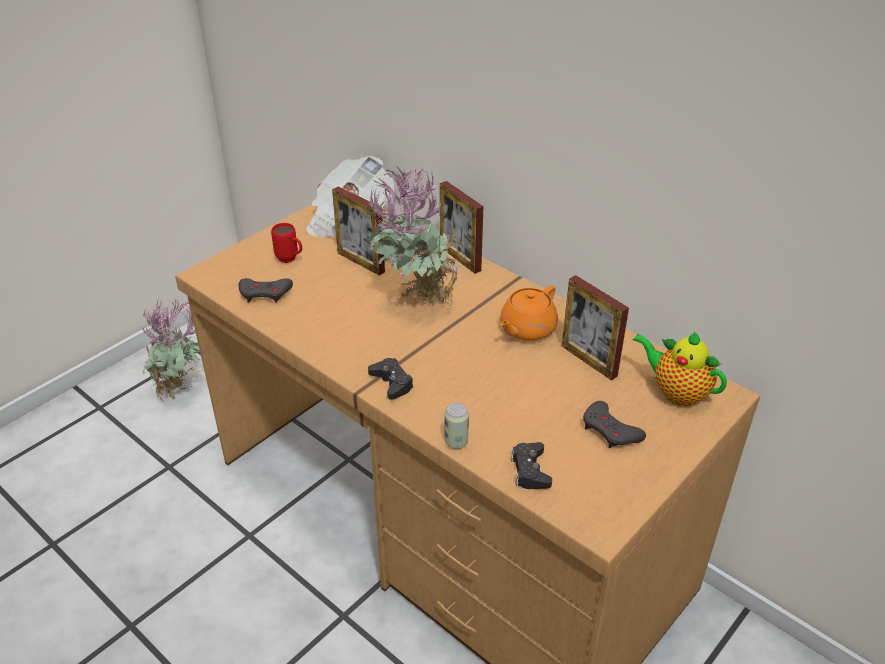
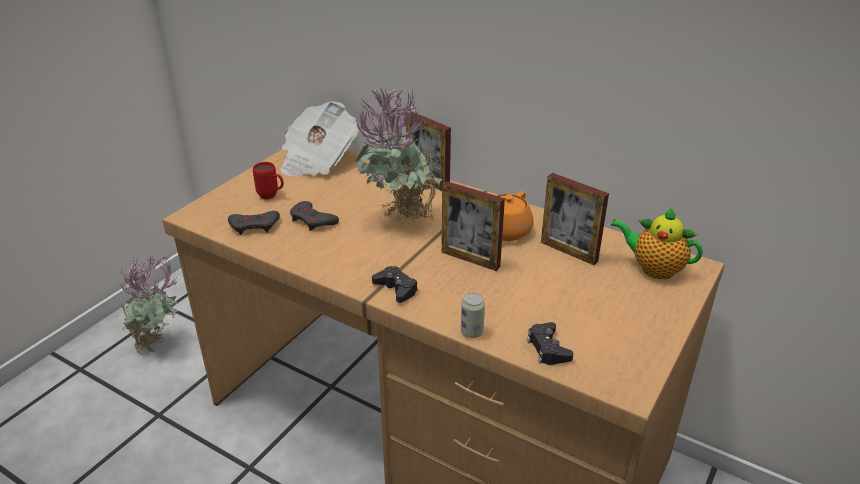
camera: 10 degrees left, 5 degrees down
(361, 262) = (338, 192): picture frame -> picture frame (470, 259)
(610, 430) = (607, 306): grey game controller -> grey game controller (312, 220)

